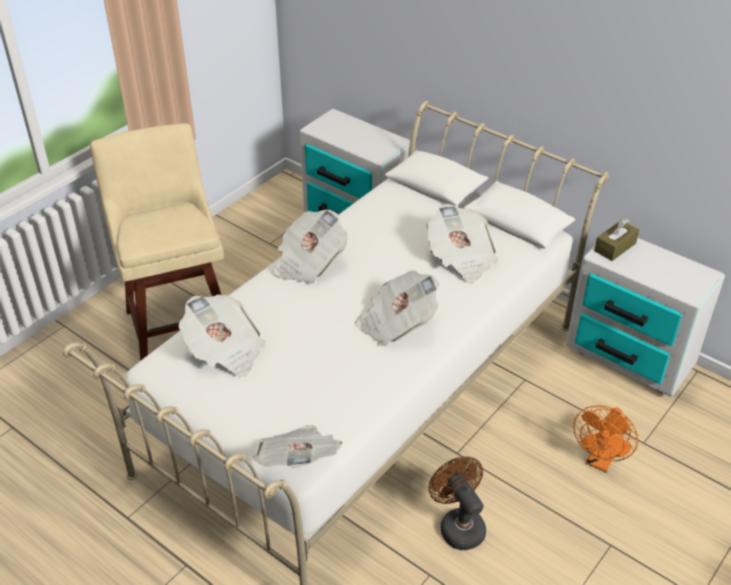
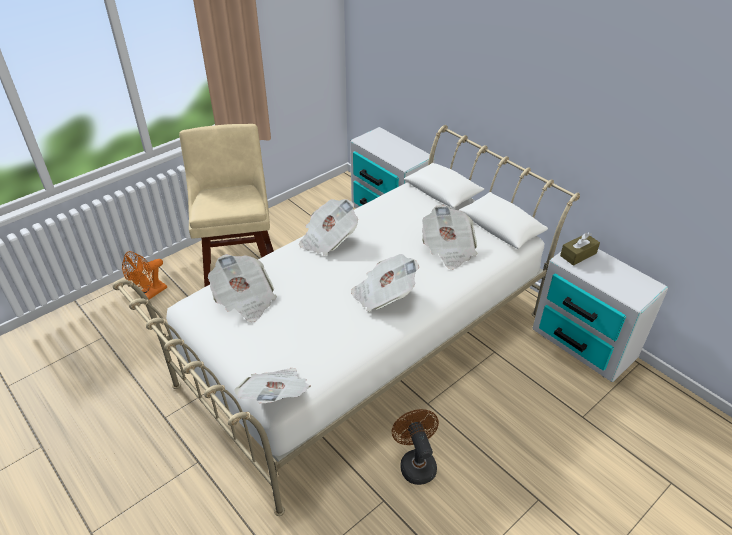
camera: 10 degrees right, 0 degrees up
(600, 461) = (543, 427): orange fan -> orange fan (150, 294)

